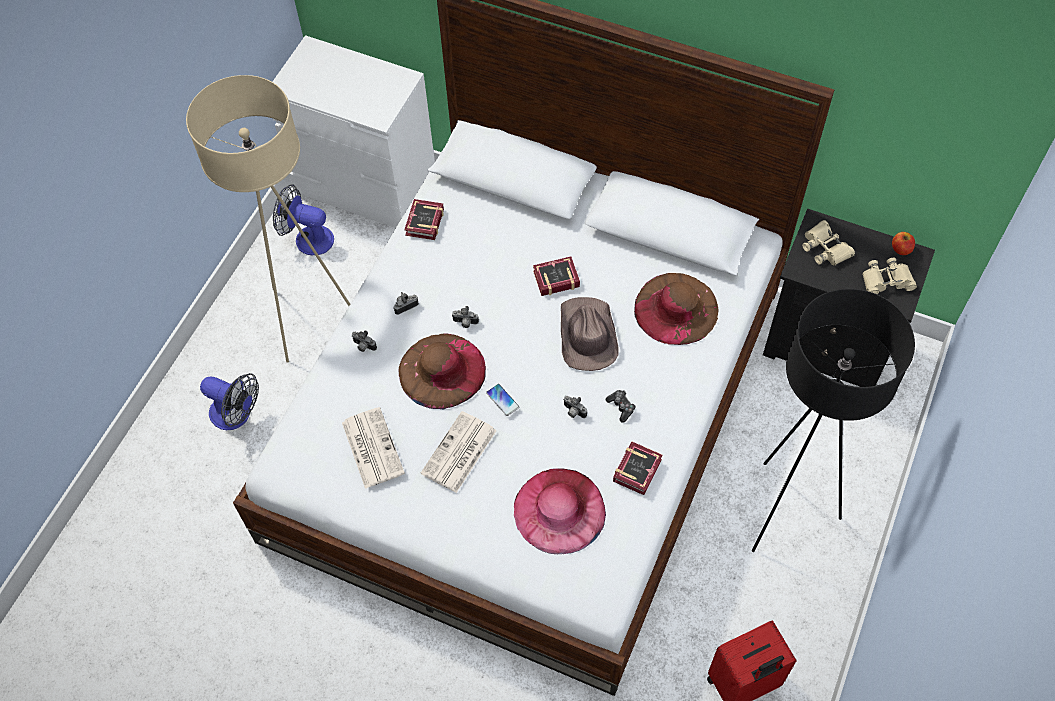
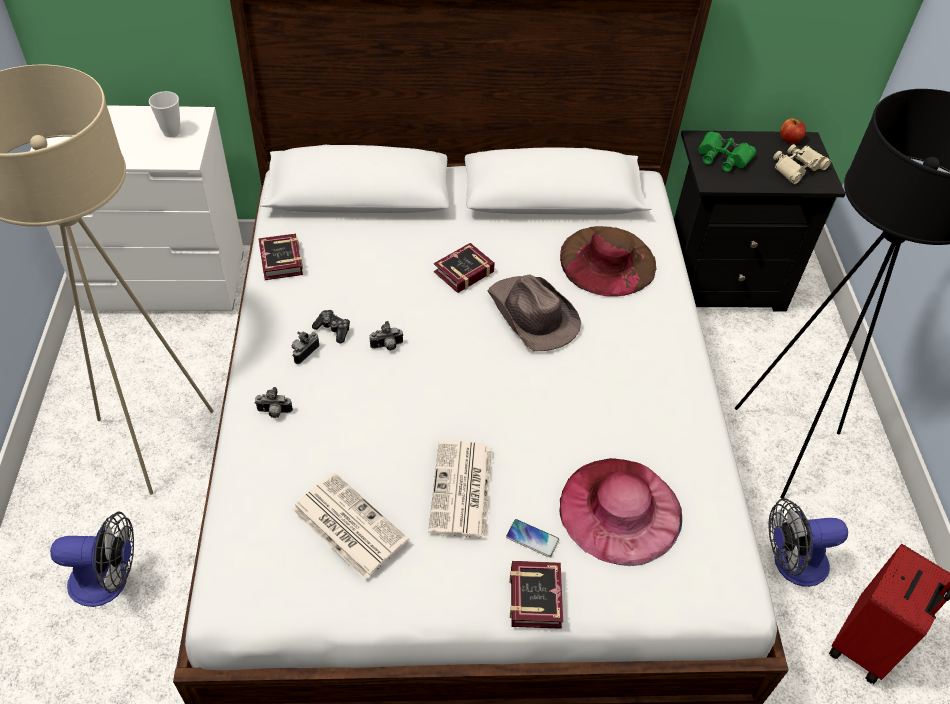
camera: 30 degrees left, 10 degrees down
(307, 238) = (119, 353): fan -> fan (791, 563)
(381, 89) = (171, 132): none -> cup
(442, 370) = (388, 405): brown hat -> none
(502, 400) = (479, 412): phone -> phone (532, 538)
(573, 412) = (567, 397): camera -> none
(621, 407) = (615, 373): game controller -> game controller (333, 329)
(639, 469) = (677, 430): book -> book (537, 595)
(825, 248) = (723, 157): beige binoculars -> green binoculars

